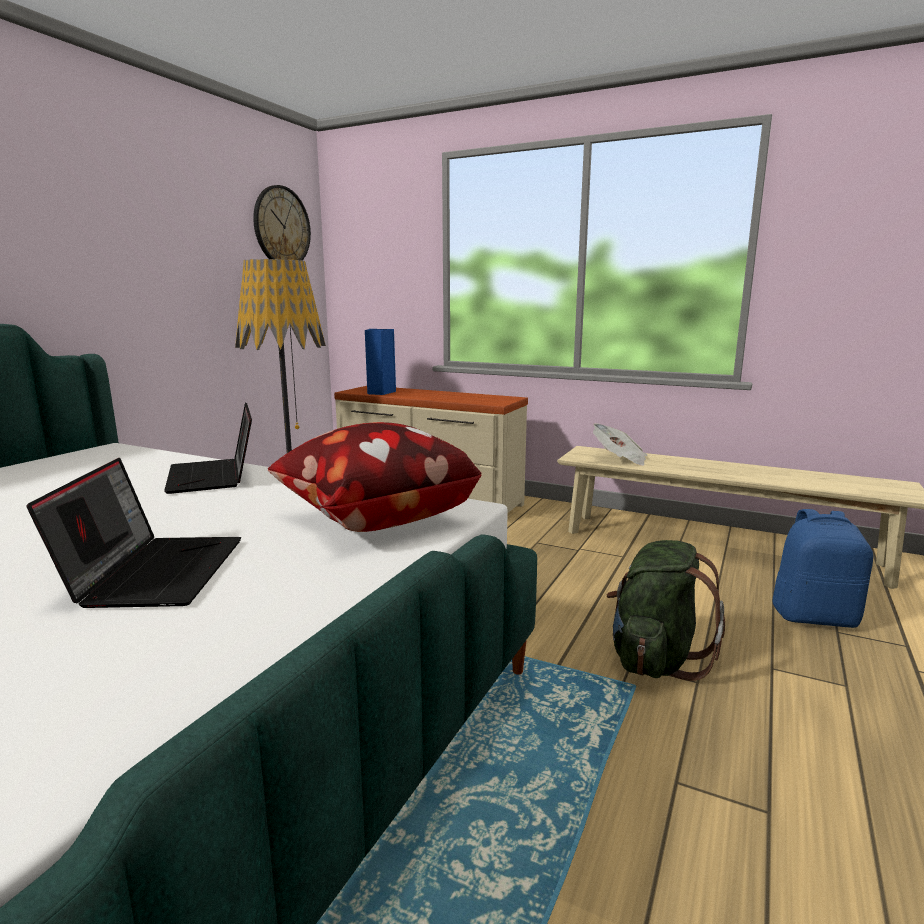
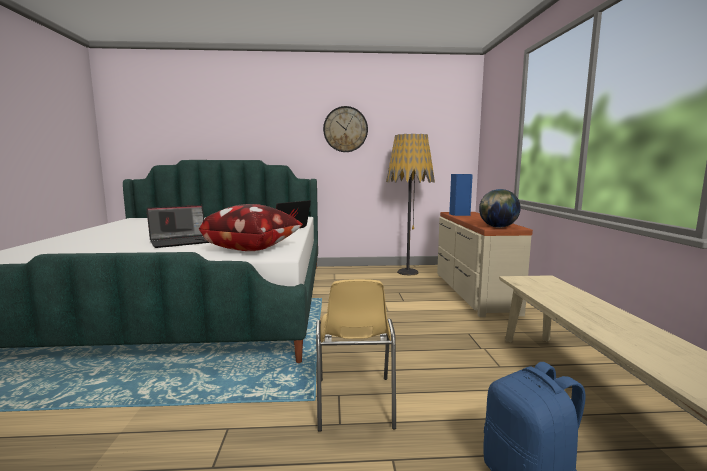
camera: 60 degrees right, 5 degrees down
(281, 227) = (444, 115): wall clock -> wall clock (345, 129)
(498, 401) = (498, 227): none -> globe
(619, 459) = (545, 289): newspaper -> none
(655, 659) = (354, 403): green backpack -> yellow chair

